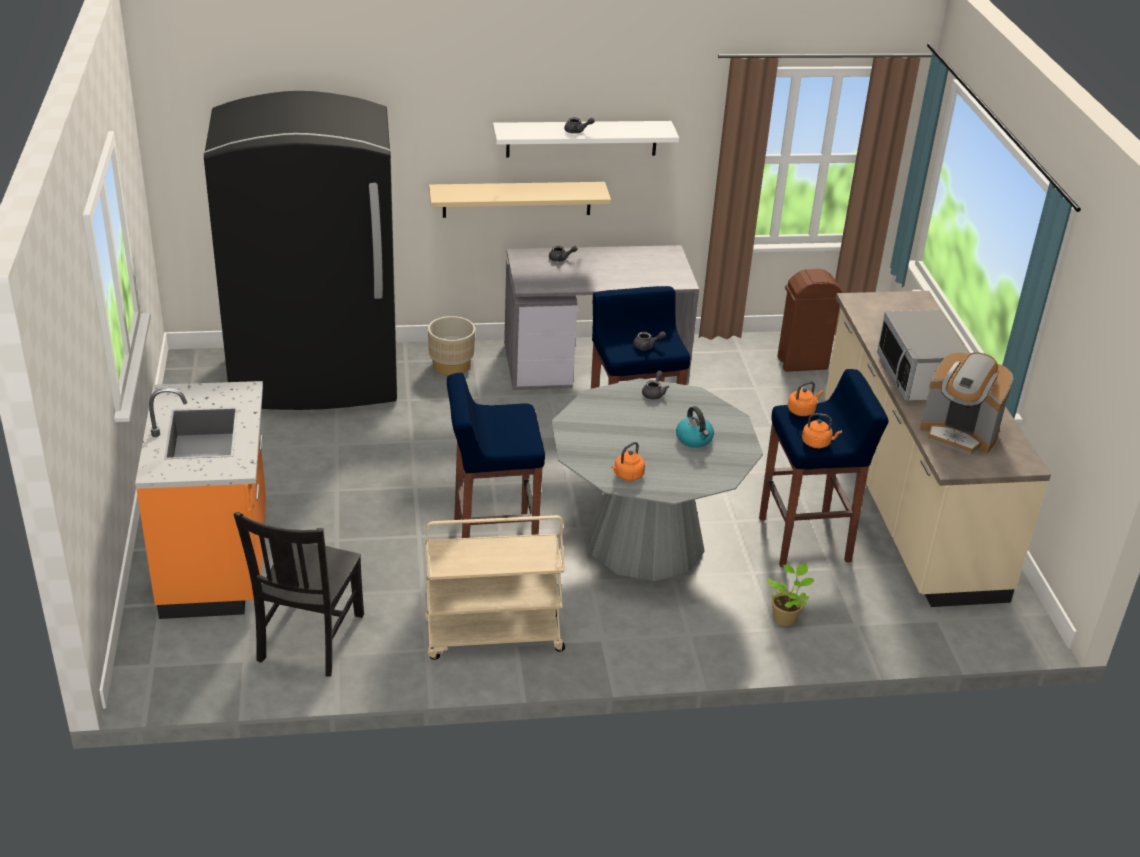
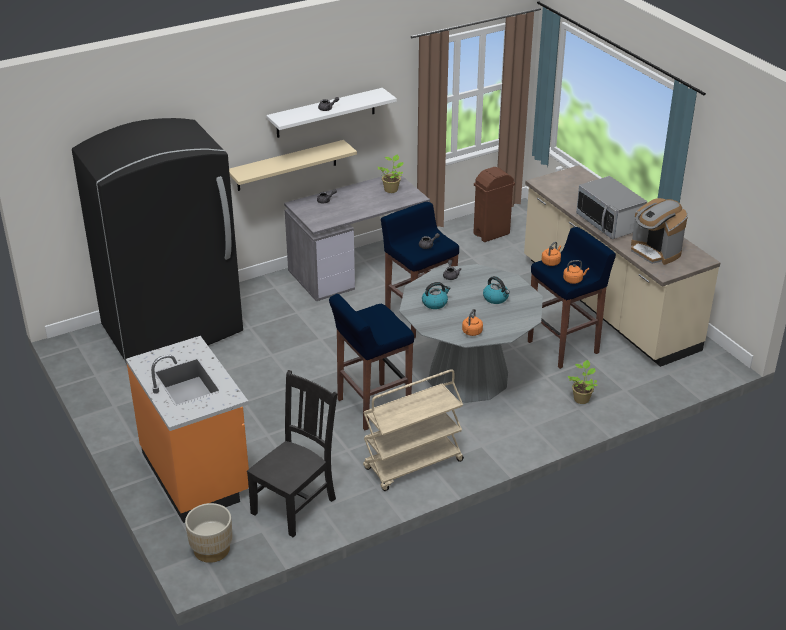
camera: 20 degrees left, 0 degrees up
(309, 640) = (296, 504): black chair -> black chair turned 135 degrees counterclockwise
(451, 366) = (263, 296): beige planter -> beige planter (211, 549)
(606, 423) = (435, 303): none -> kettle
(656, 264) = (391, 189): none -> potted plant
(959, 434) = (655, 251): coffee machine -> coffee machine turned 45 degrees clockwise

